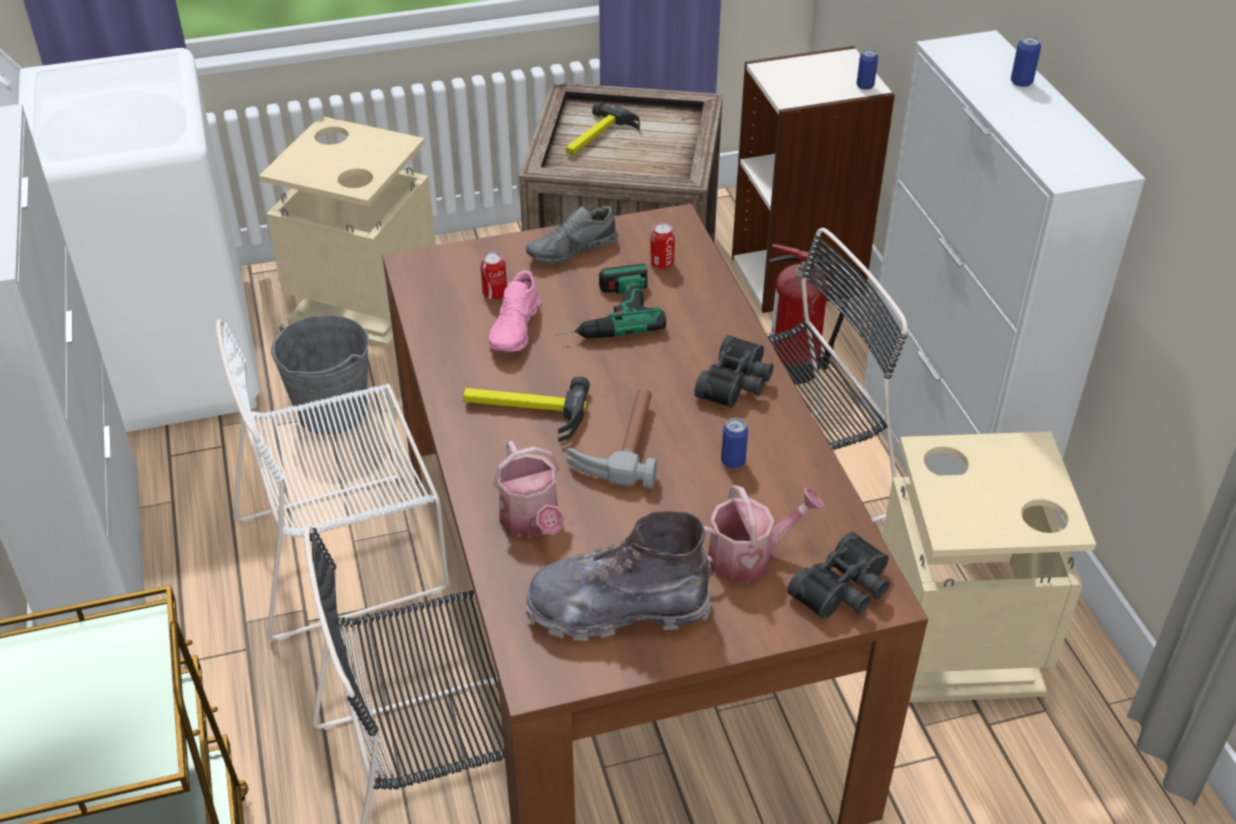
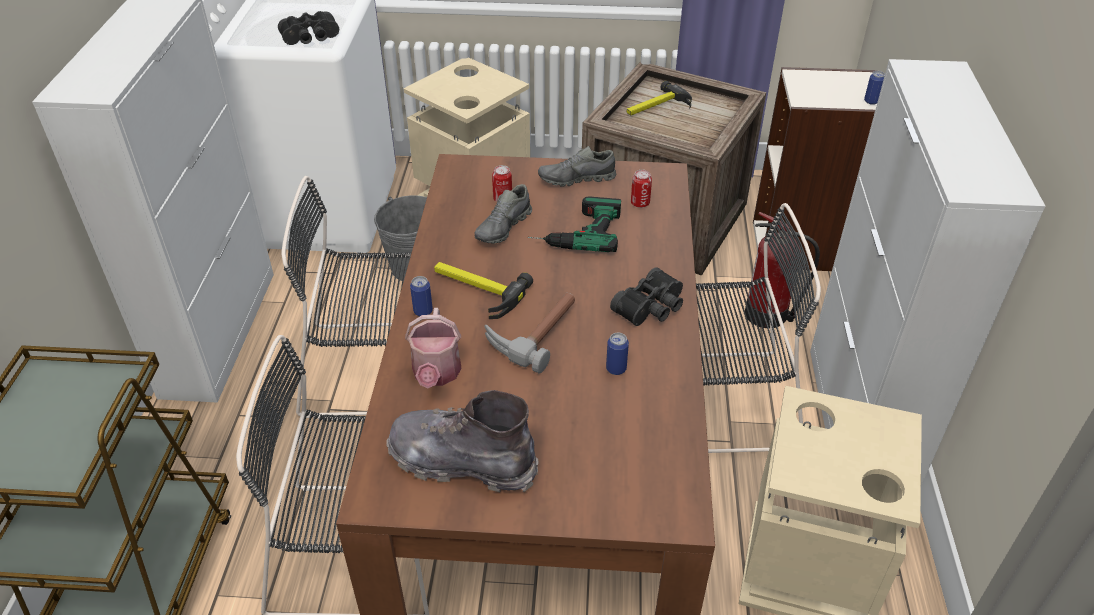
camera: 20 degrees right, 0 degrees up
(348, 552) = (379, 367): white chair -> black chair
(515, 329) = (503, 228): pink shoe -> grey shoe
(749, 556) = (589, 449): watering can -> none
(845, 591) = (654, 501): black binoculars -> black binoculars (311, 38)
(1021, 82) = (967, 106): can -> can (423, 311)

